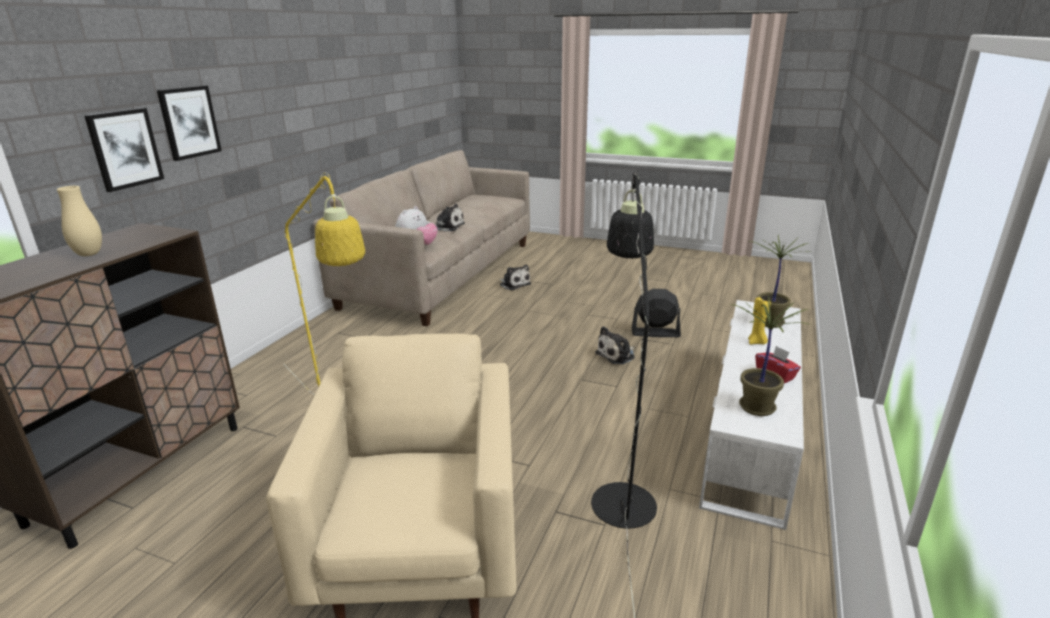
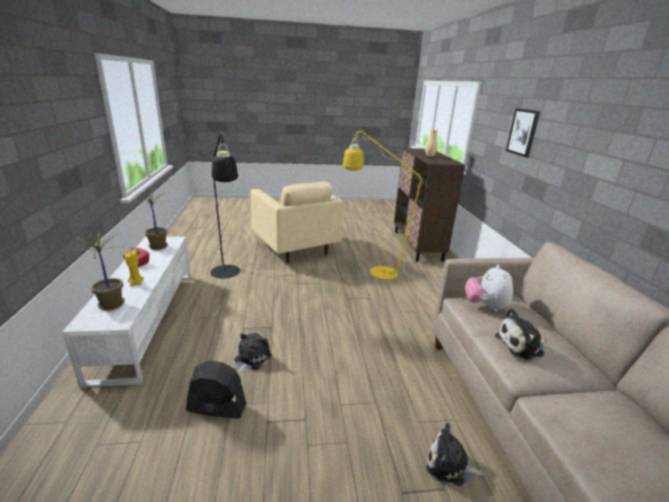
camera: 150 degrees right, 0 degrees up
(125, 149) = (496, 135): picture -> none
(655, 333) = (216, 407): black fan -> black fan turned 150 degrees counterclockwise

